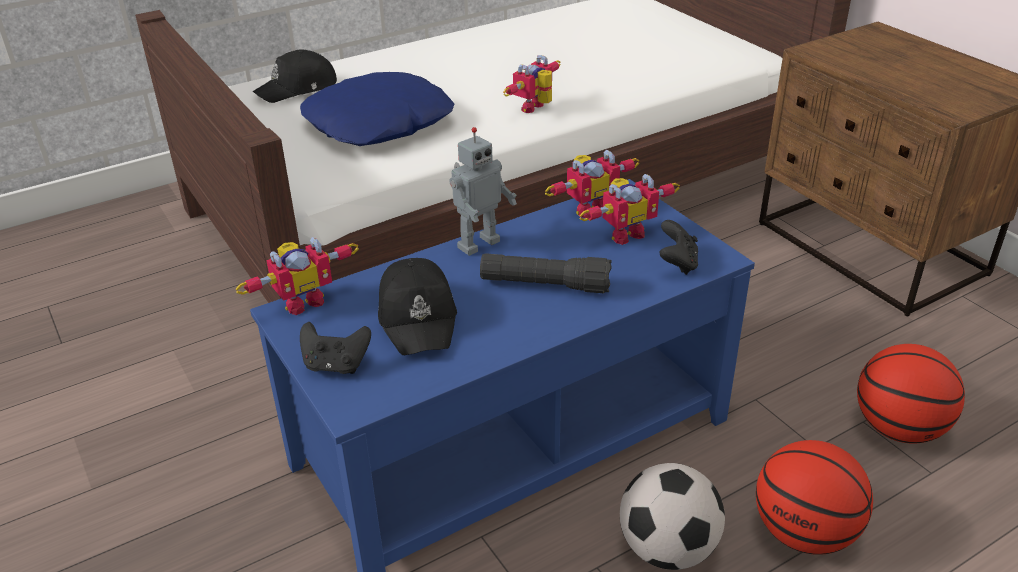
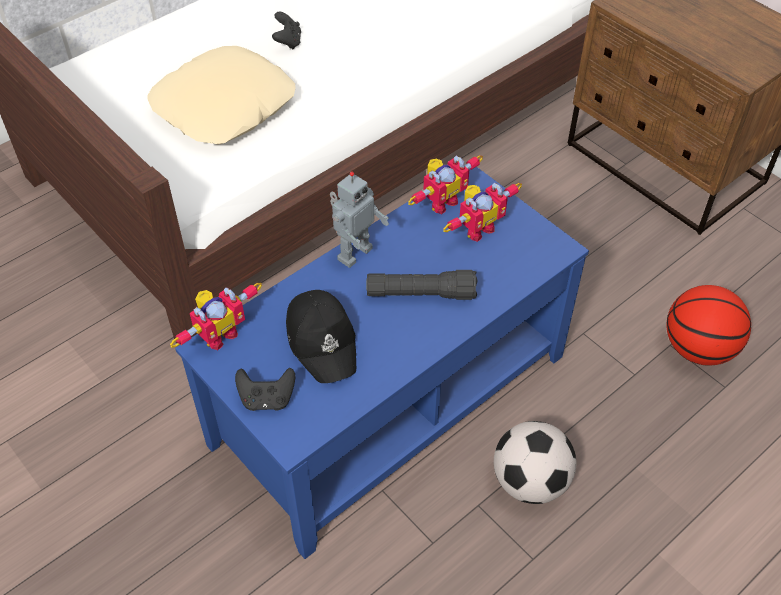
camera: 10 degrees left, 15 degrees up
(298, 89) = (132, 65): black cap -> none
(379, 123) = (225, 107): blue pillow -> beige pillow
(537, 109) = (369, 75): toy robot -> none
(677, 263) = (526, 258): black game controller -> black game controller (288, 42)
(804, 532) = (632, 453): basketball -> none

